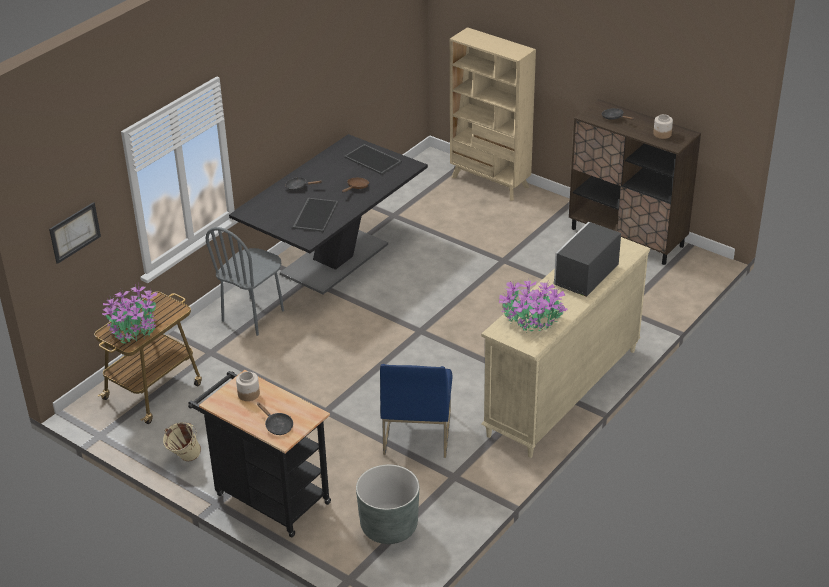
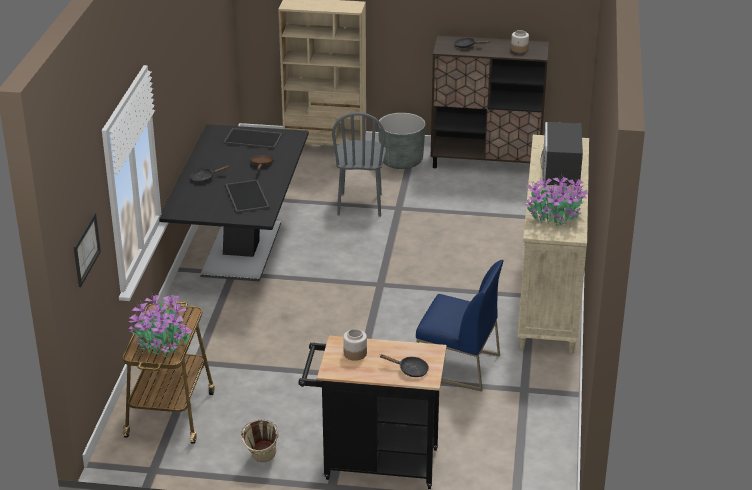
camera: 30 degrees left, 5 degrees down
(253, 316) = (209, 319): grey chair -> grey chair (360, 204)
(389, 526) = (508, 448): grey planter -> grey planter (401, 161)
(416, 432) = (457, 366): blue chair -> blue chair turned 45 degrees counterclockwise

